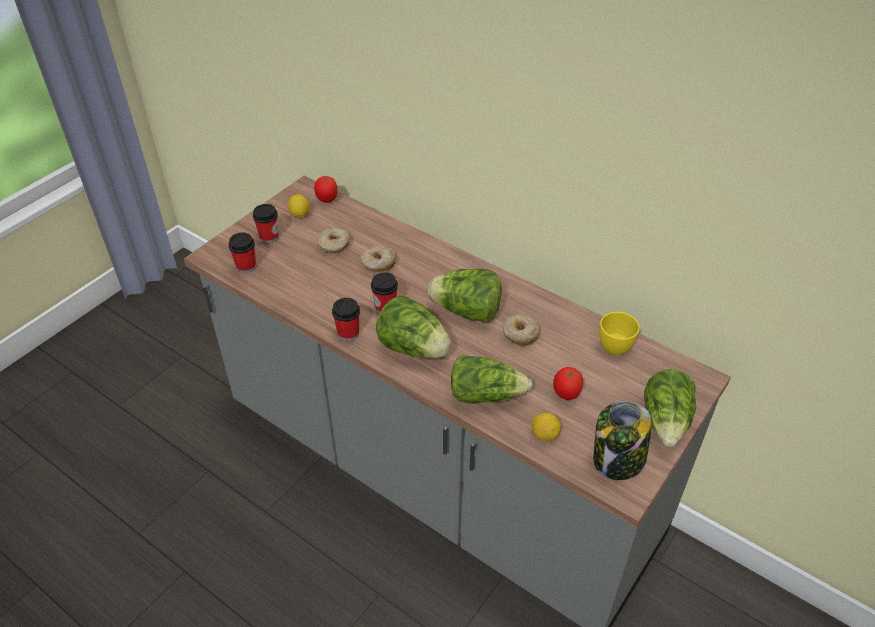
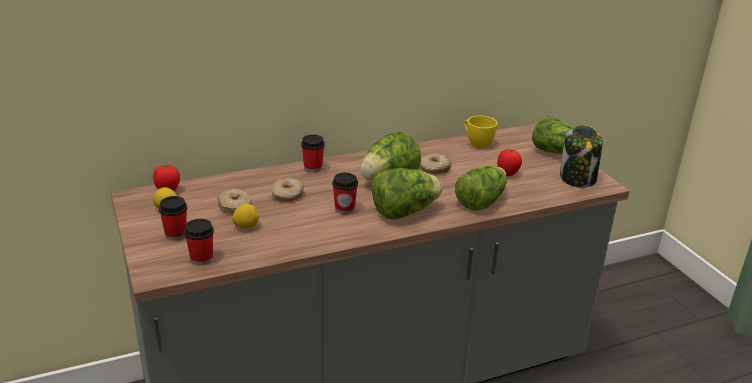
camera: 60 degrees left, 15 degrees down
(348, 333) = (356, 234): cup -> cup (313, 168)
(544, 435) = (537, 193): lemon -> lemon (246, 226)

